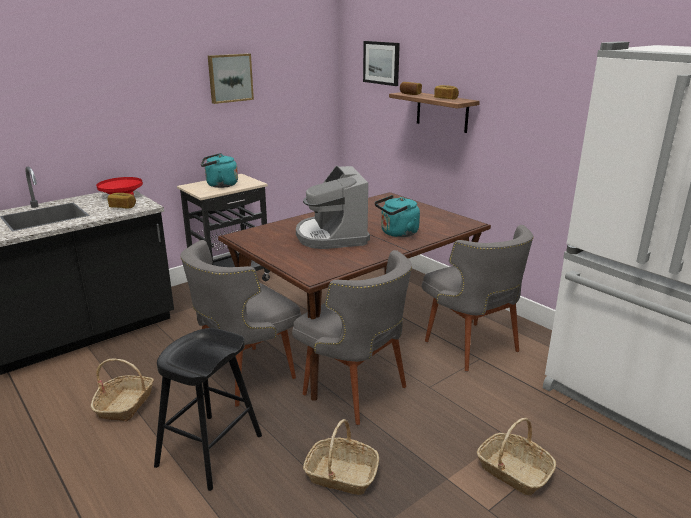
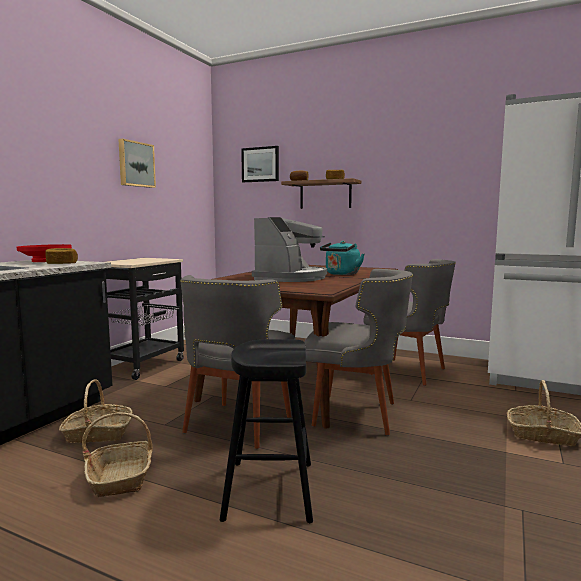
camera: 25 degrees left, 15 degrees down
(220, 185) = (136, 261): turquoise kettle -> none
(332, 236) = (291, 278): coffee machine -> coffee machine turned 120 degrees counterclockwise
(341, 475) = (421, 473): basket -> basket (97, 434)

